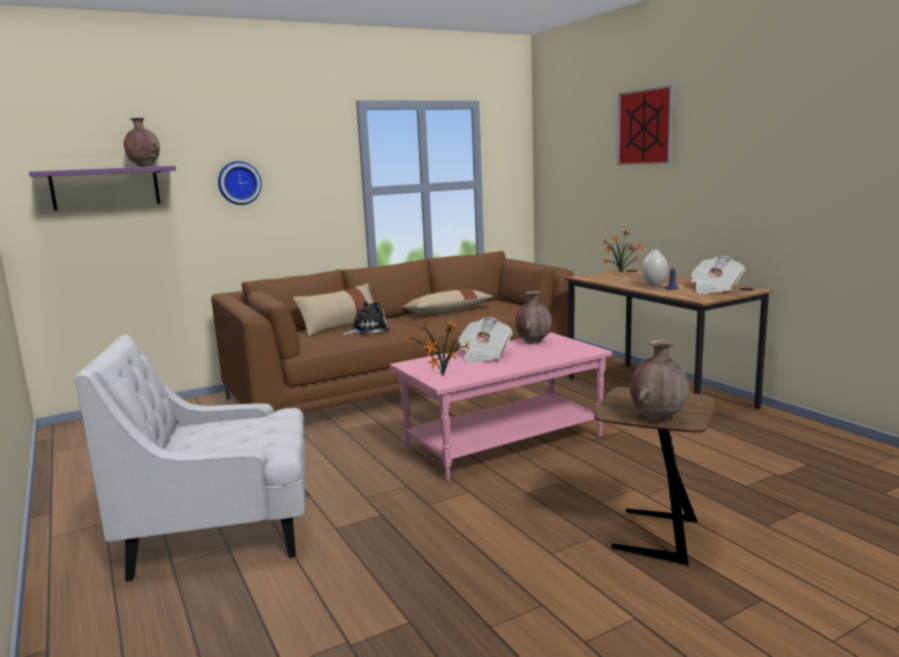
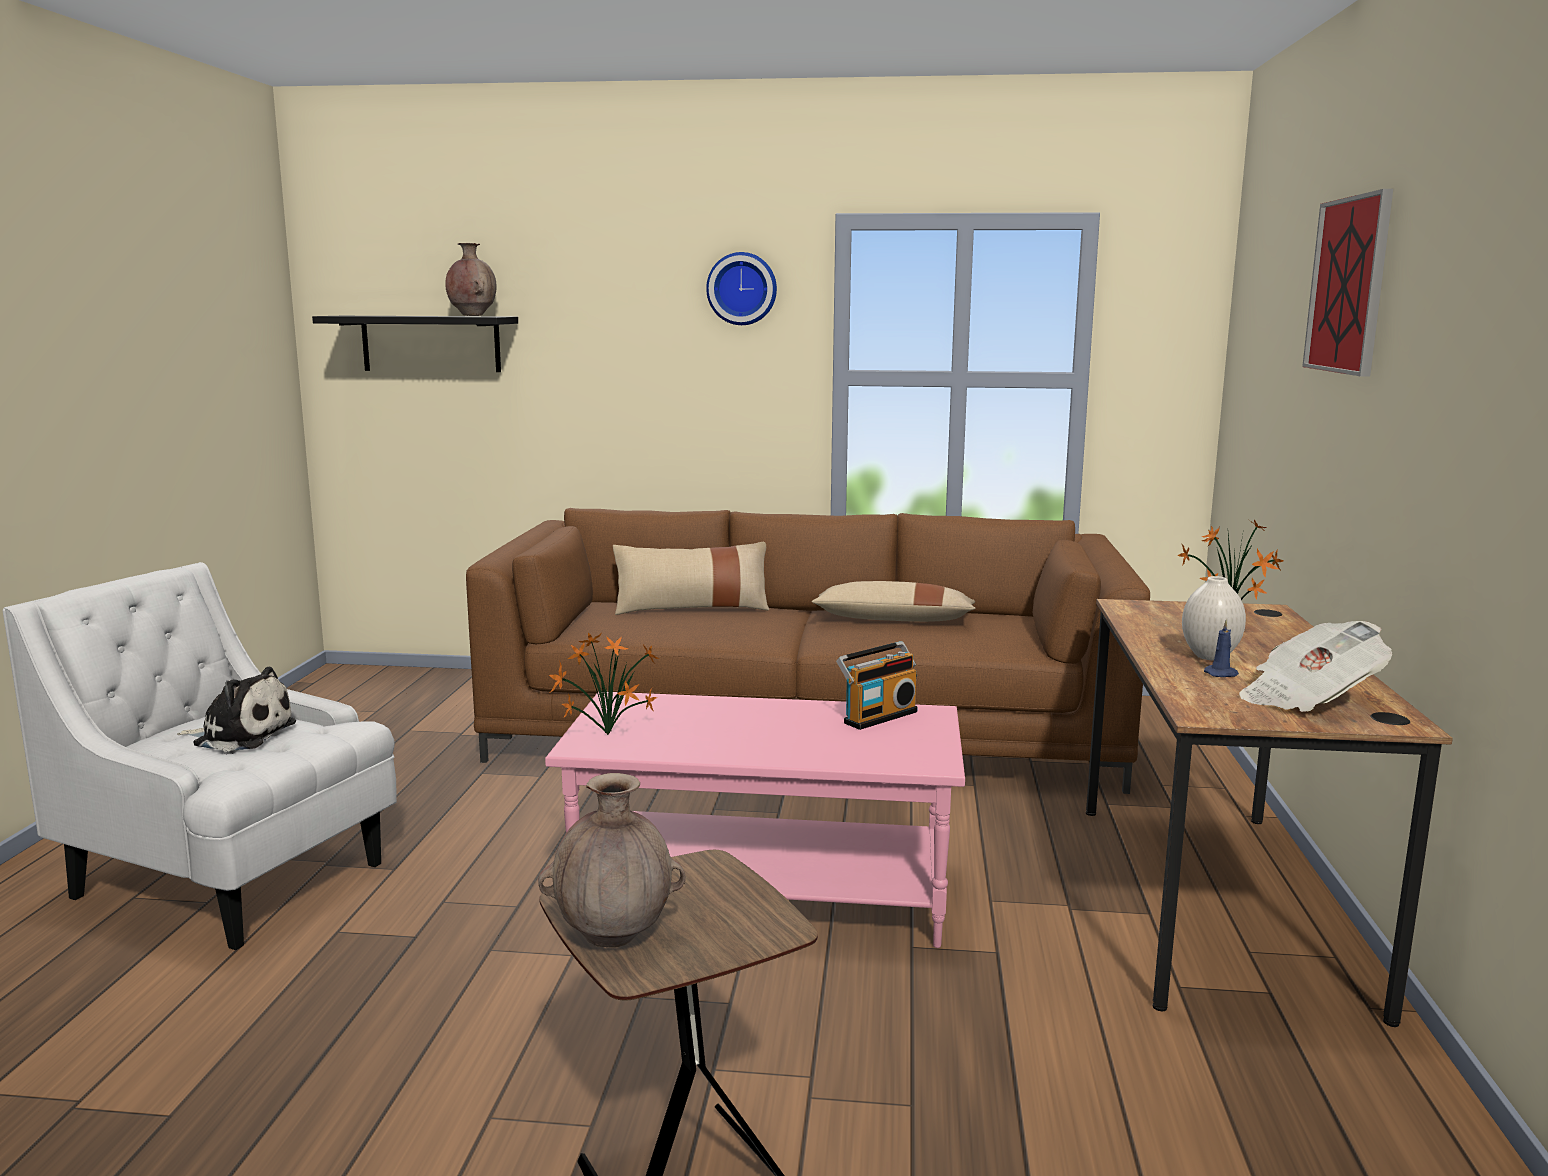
camera: 35 degrees right, 0 degrees up
(105, 188) = (431, 343): purple shelf -> black shelf
(239, 183) = (618, 348): wall clock -> wall clock (742, 289)
(367, 330) = (705, 624): plush toy -> plush toy (240, 735)
(483, 355) = (745, 718): newspaper -> none
(533, 342) = (878, 716): brown vase -> radio

